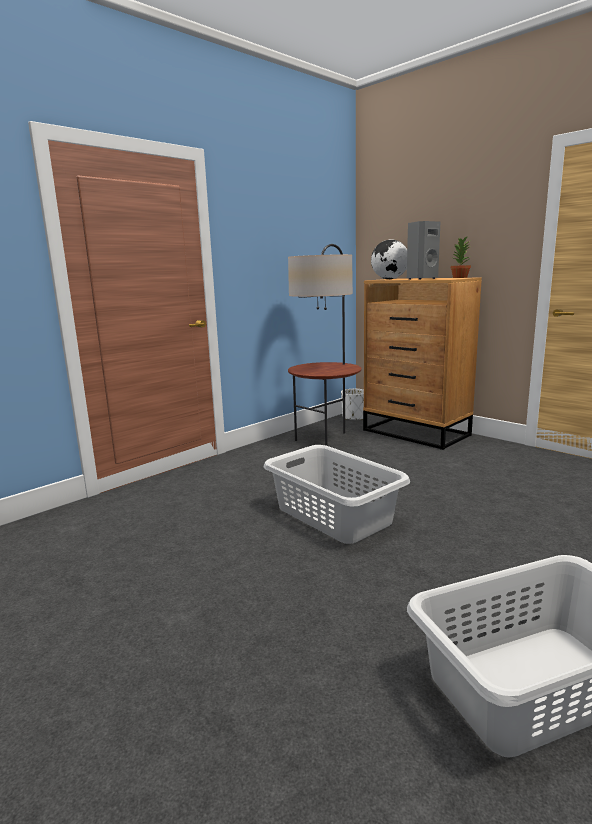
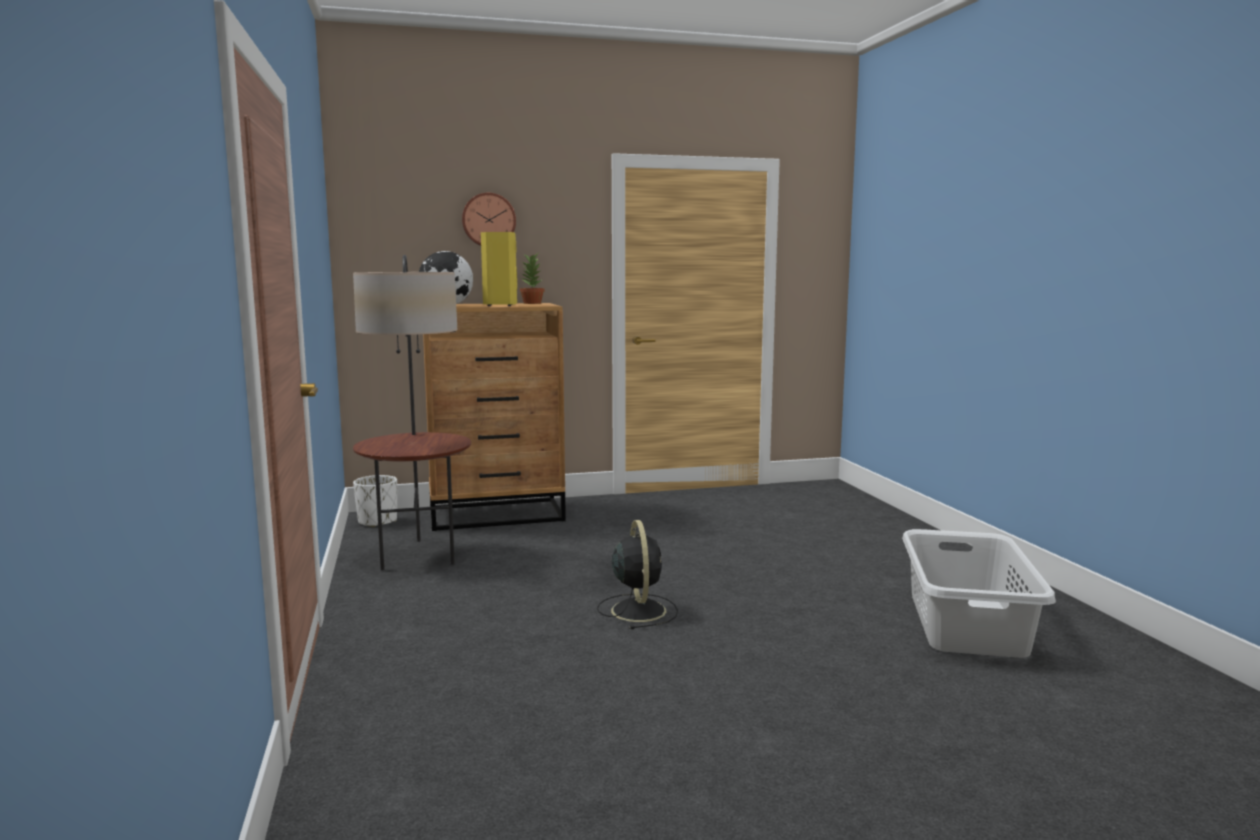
camera: 60 degrees left, 5 degrees down
(334, 514) = (638, 610): grey laundry basket -> black fan
(421, 279) = (500, 305): grey speaker -> yellow speaker
(445, 213) = (488, 220): none -> wall clock

